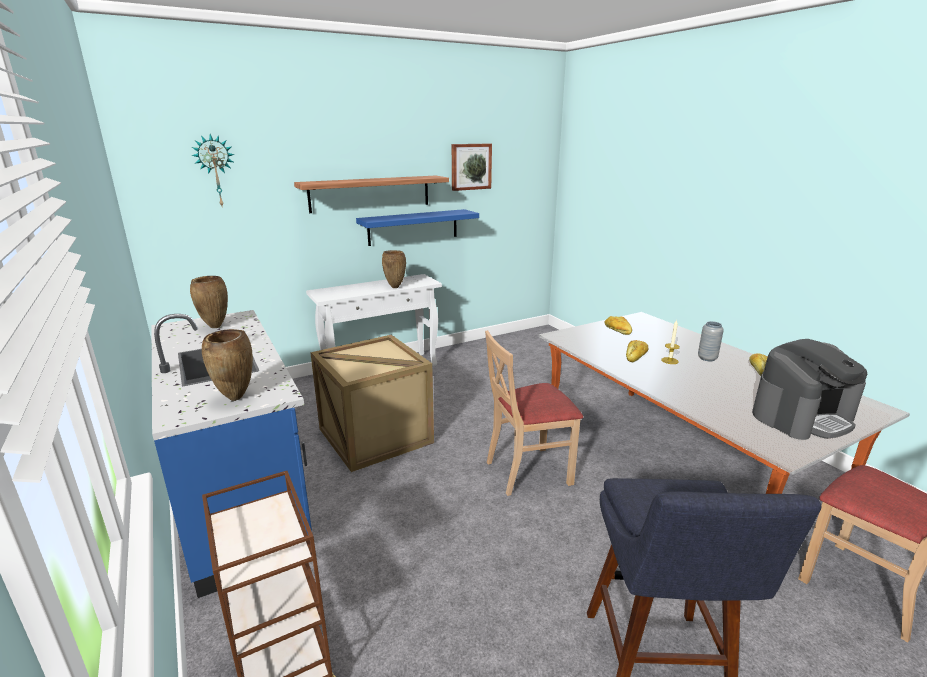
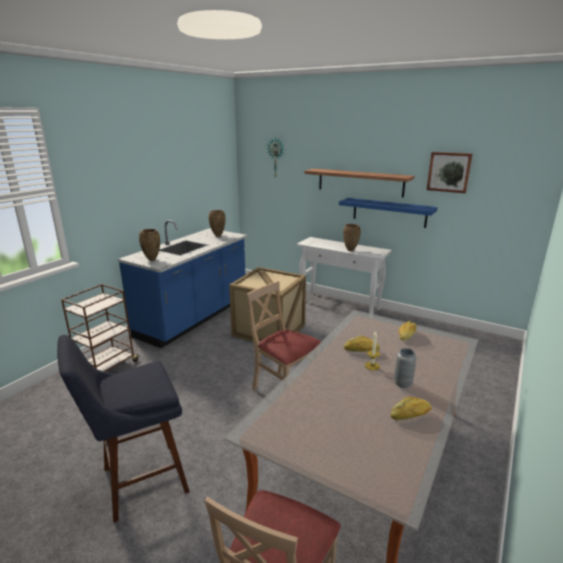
camera: 60 degrees right, 0 degrees up
(802, 416) = (327, 442): coffee machine -> none

